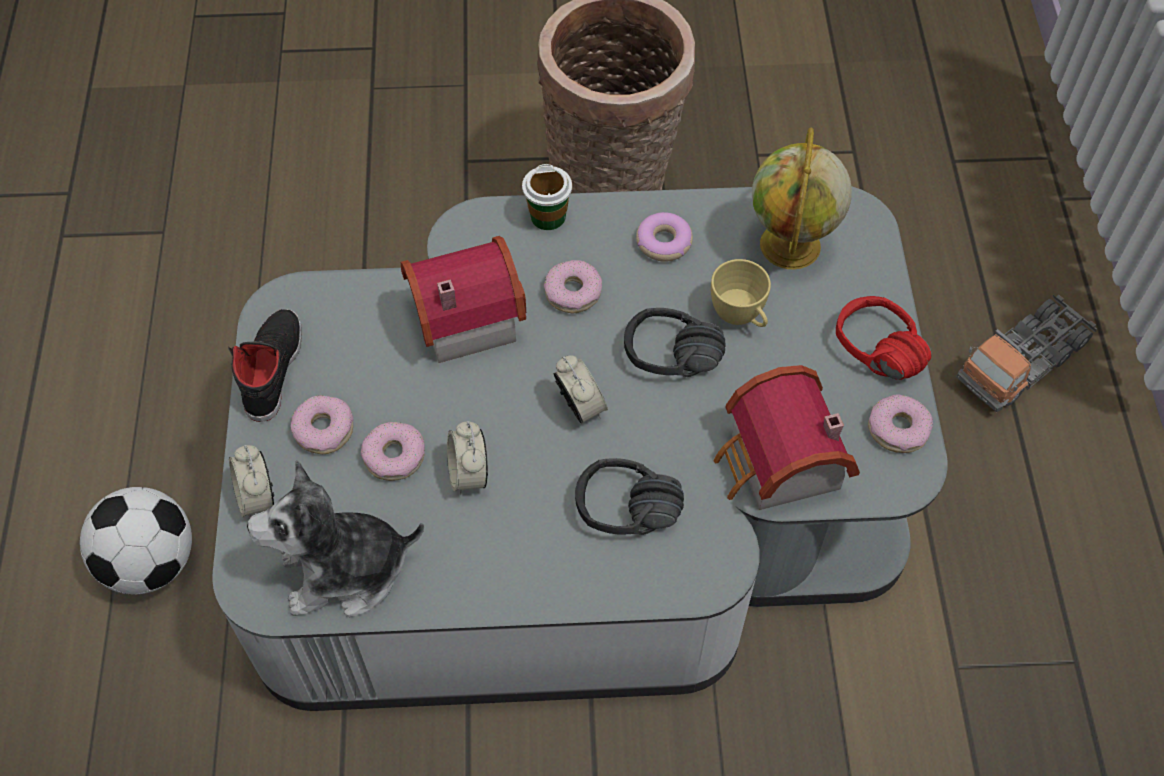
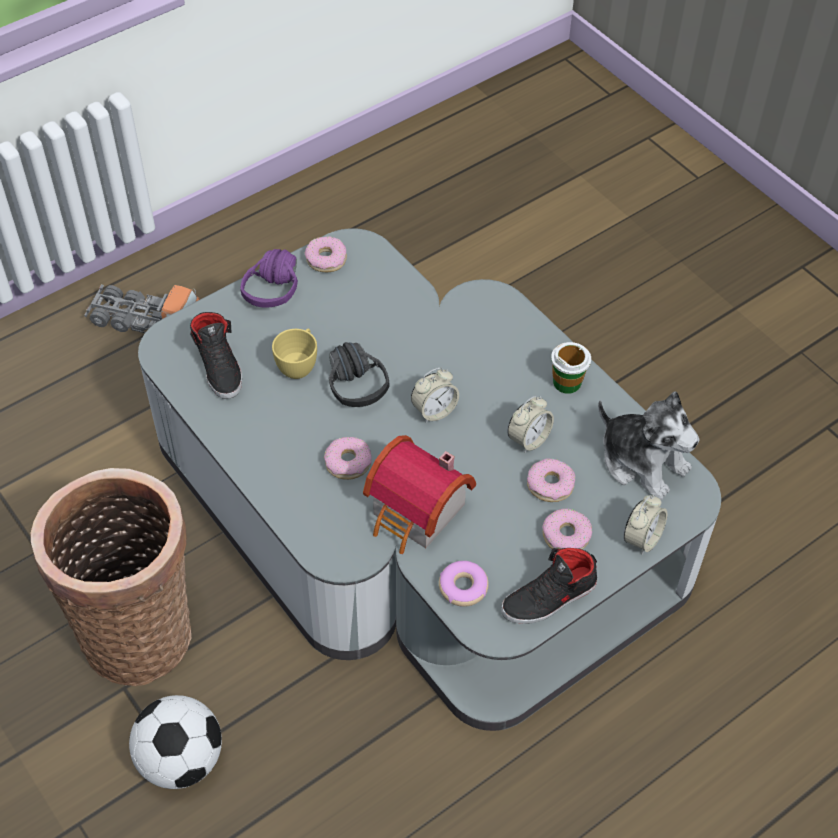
camera: 125 degrees left, 5 degrees down
(151, 563) = (682, 720): football -> football (181, 759)
(548, 216) = (292, 514): cup -> cup (567, 382)
(580, 407) = (434, 410): alarm clock -> alarm clock turned 150 degrees counterclockwise
(626, 523) = (493, 348): black headphones -> none
(664, 242) = (266, 434): donut -> donut (463, 587)
(779, 467) = (397, 299): toy house -> none
(790, 247) = (219, 366): globe -> black shoe
(868, 358) = (283, 292): red headphones -> purple headphones

